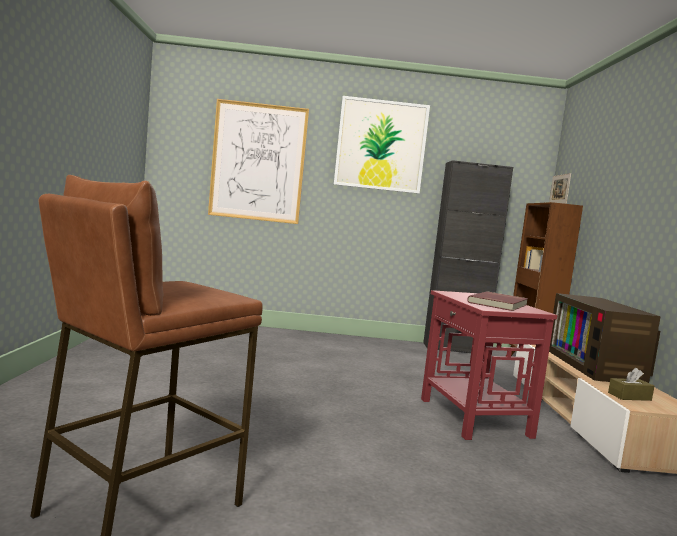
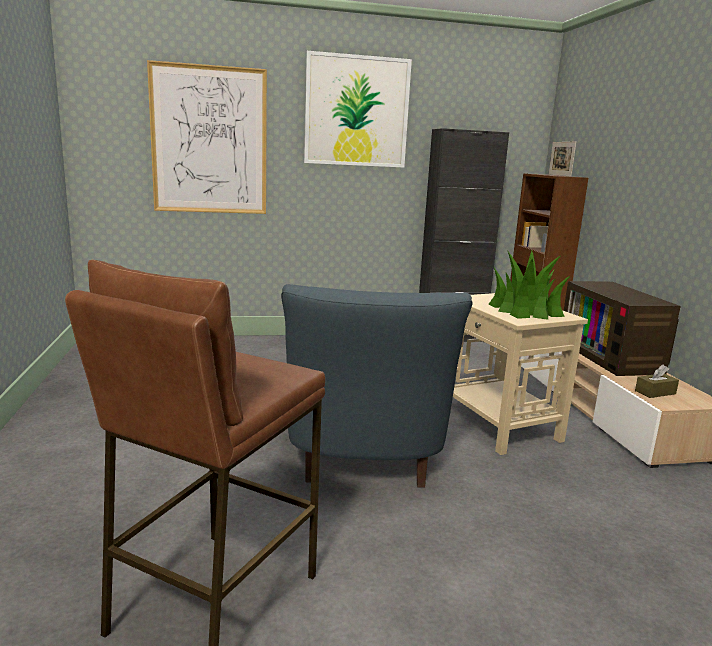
camera: 10 degrees left, 10 degrees up
(331, 425) = (364, 459): none -> blue armchair
(473, 417) = (498, 425): red side table -> beige side table
(499, 304) = (525, 310): red book -> potted plant

